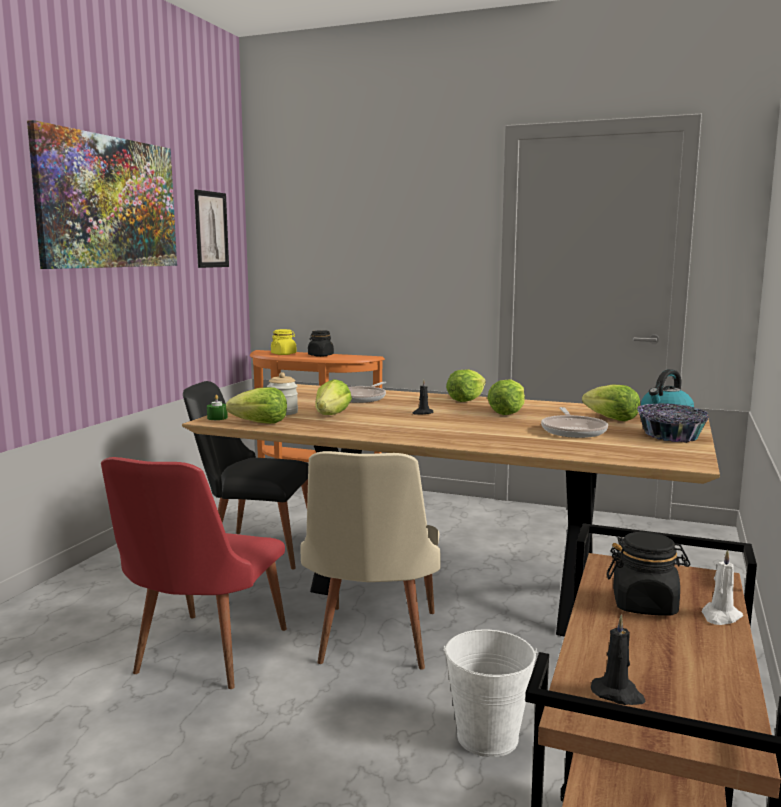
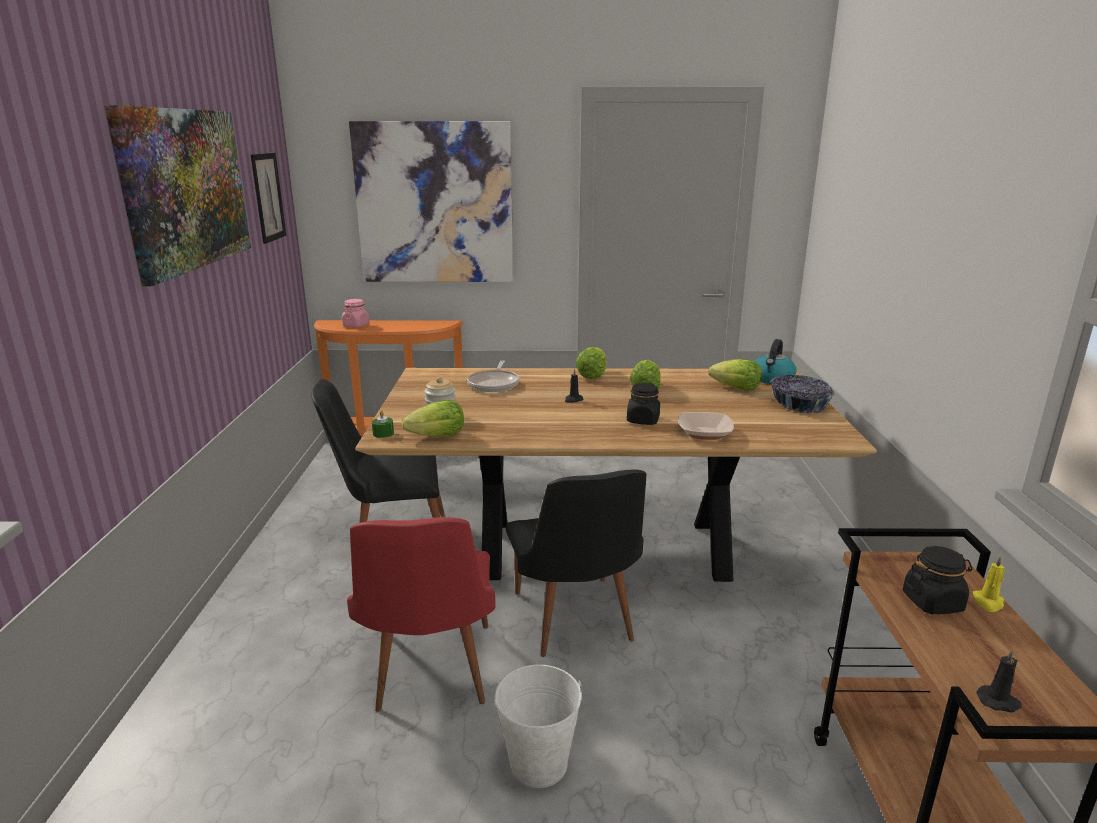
camera: 20 degrees left, 10 degrees up
(283, 354) = (356, 325): yellow jar -> pink jar
(320, 355) = (398, 325): black jar -> black jar (643, 420)
(332, 415) = (494, 414): lettuce -> none
(364, 242) = (435, 204): none -> picture
(373, 644) = (575, 624): beige chair -> black chair
(487, 736) = (724, 694): white bucket -> white bucket (538, 763)
(527, 444) = (704, 433): none -> bowl
(573, 431) = (722, 409): frying pan -> none
(720, 616) = (988, 602): white candle -> yellow candle

